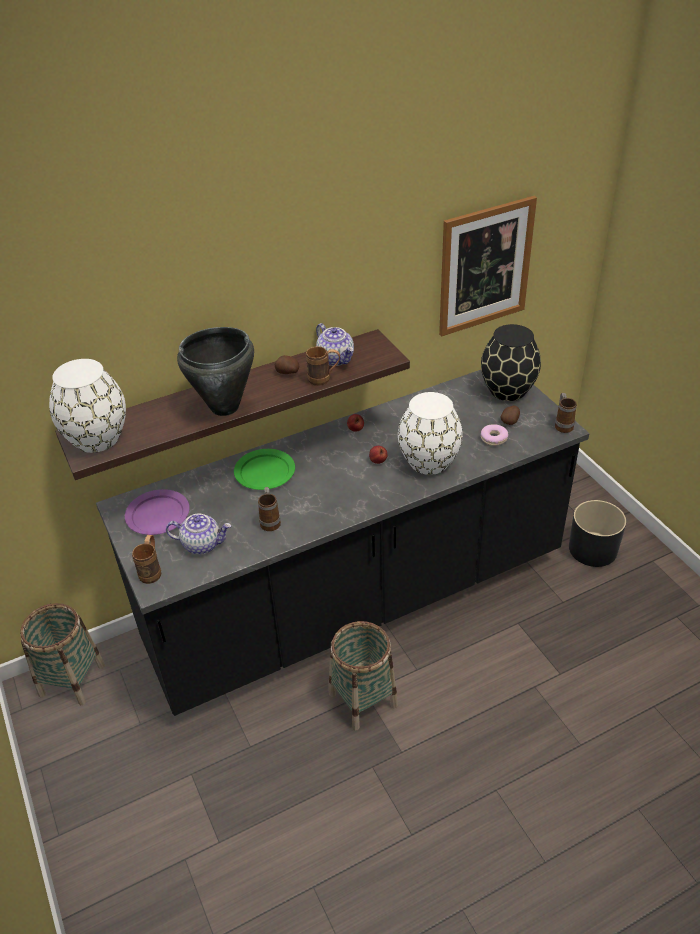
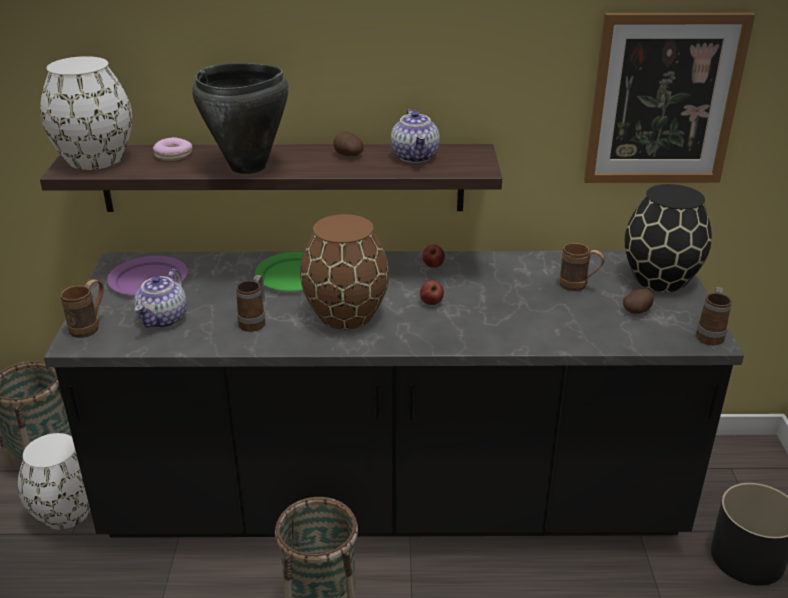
camera: 25 degrees right, 10 degrees down
(202, 544) = (163, 319): teapot -> teapot turned 75 degrees clockwise
(324, 379) = (382, 170): brown mug -> brown mug (579, 286)
(328, 493) = (345, 315): none -> brown vase
(429, 461) = (494, 321): white vase -> white vase (67, 512)
(494, 438) = (600, 322): donut -> donut (173, 155)

